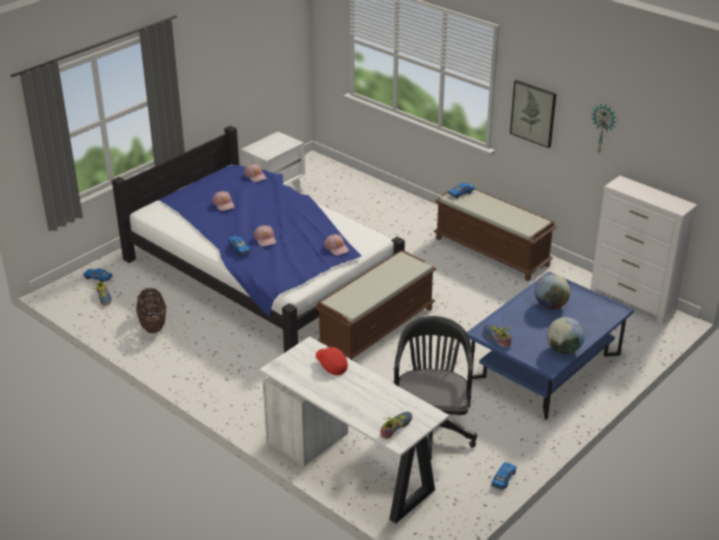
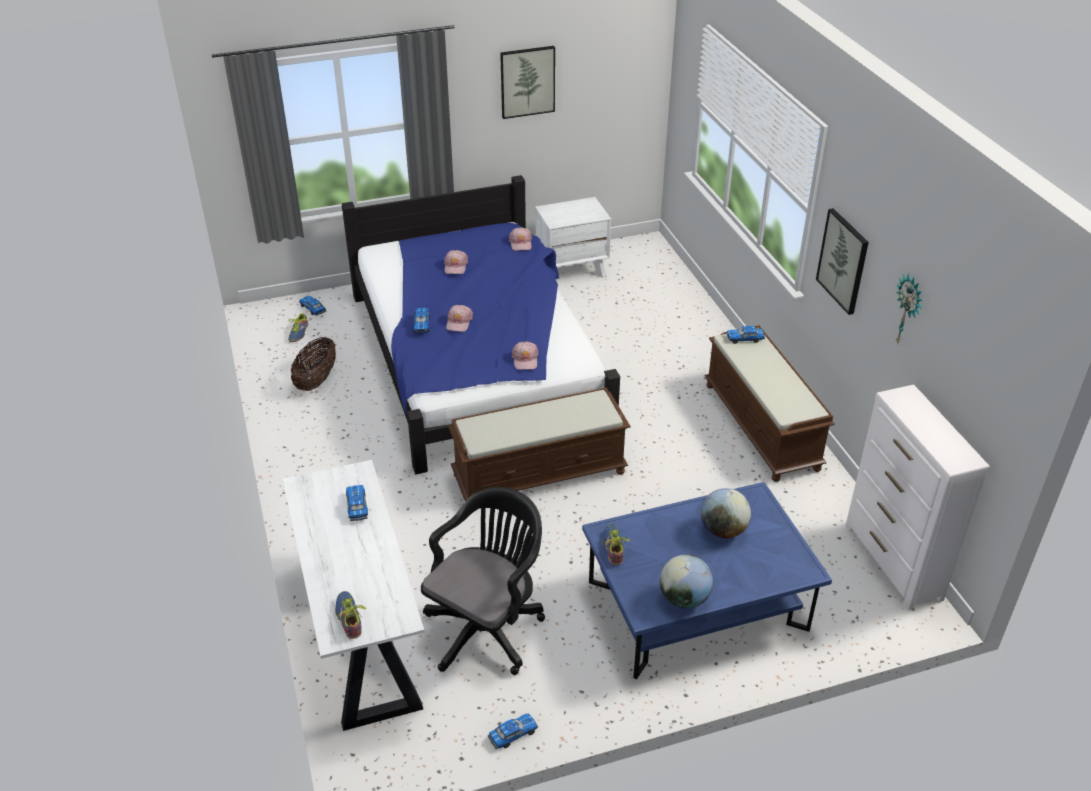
camera: 30 degrees right, 5 degrees up
(221, 50) = (527, 81): none -> picture
(331, 366) = (357, 507): red cap -> toy car
(395, 427) = (349, 618): shoe -> shoe turned 90 degrees counterclockwise

